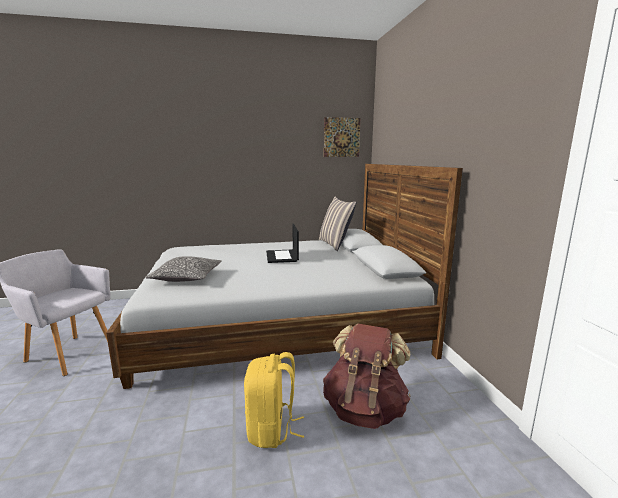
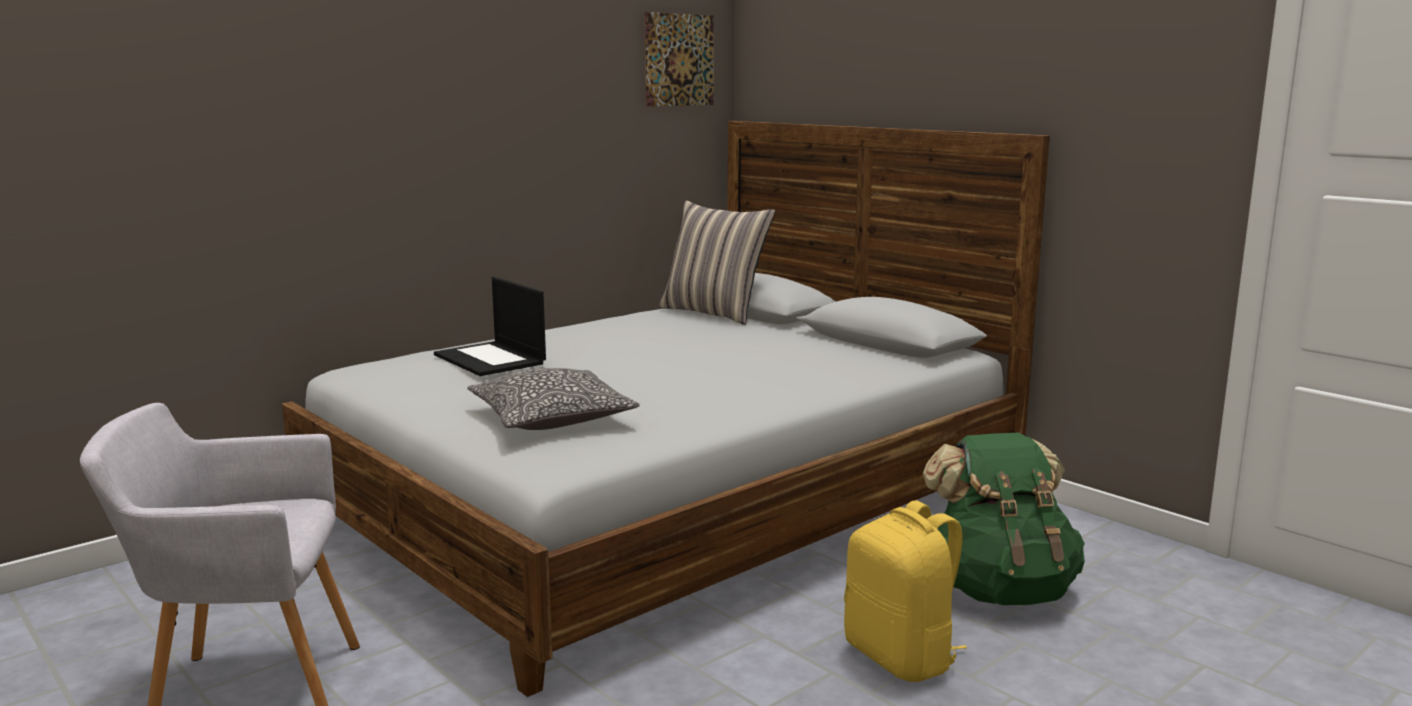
camera: 30 degrees left, 0 degrees up
(282, 256) = (662, 350): laptop -> laptop (491, 359)
(364, 409) = (999, 590): brown backpack -> green backpack

